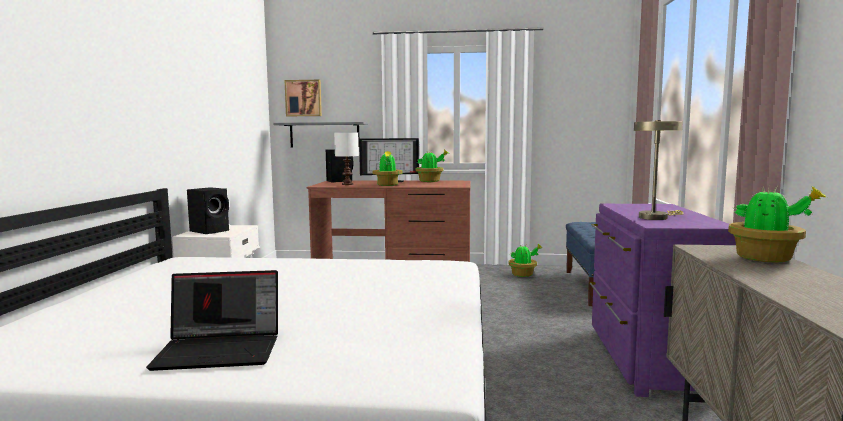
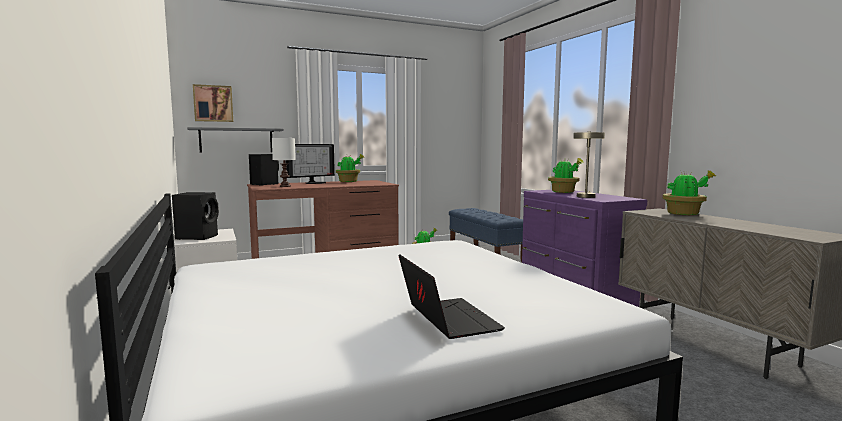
camera: 30 degrees left, 0 degrees up
(221, 350) = (446, 319): laptop -> laptop turned 75 degrees counterclockwise
(387, 185) = (326, 185): potted plant -> potted plant (564, 192)

